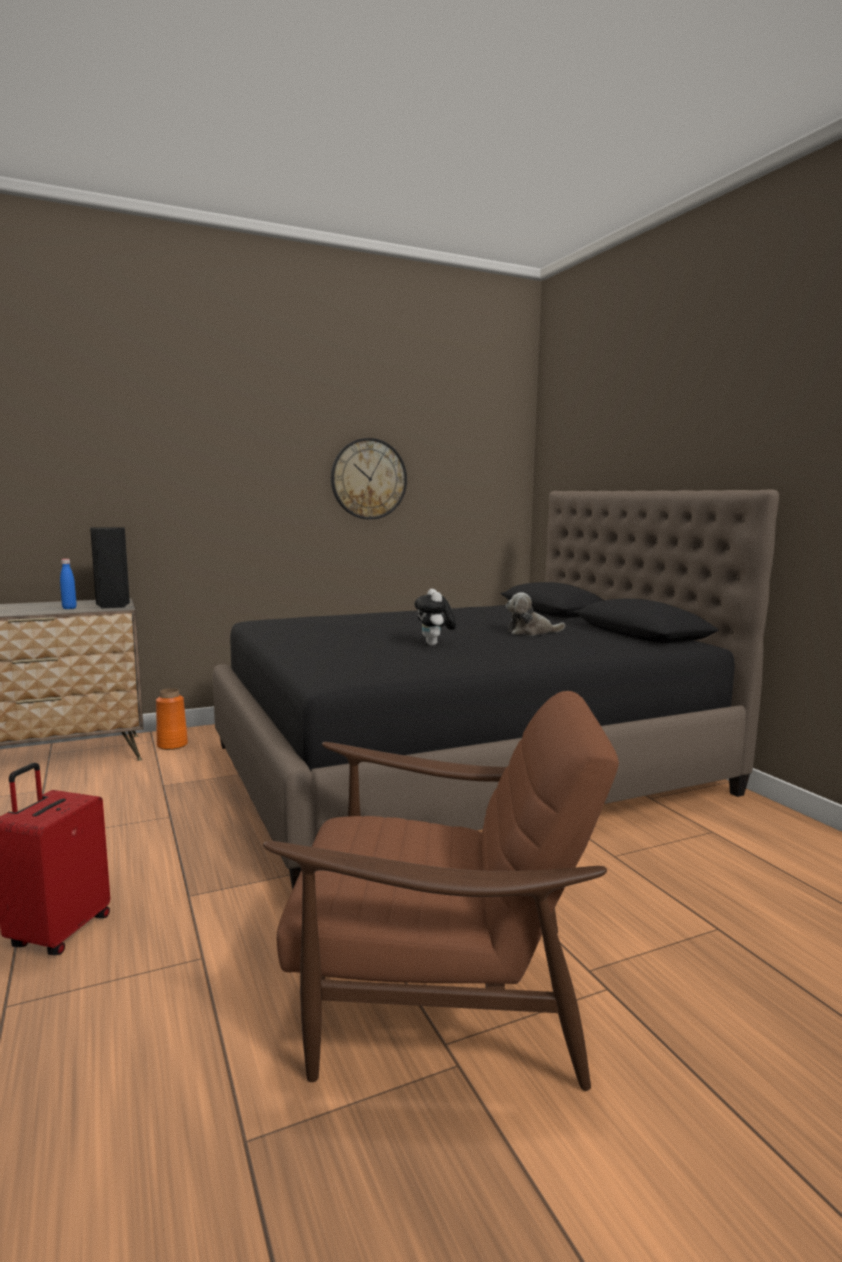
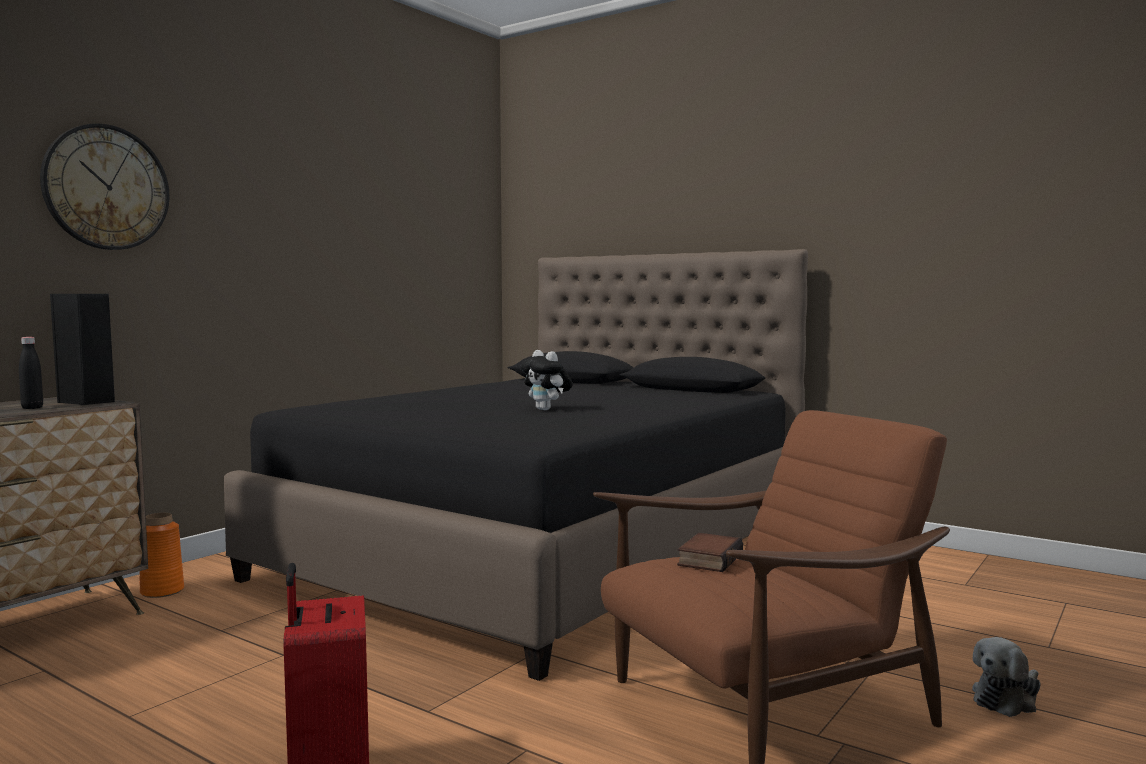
camera: 30 degrees left, 5 degrees down
(69, 608) = (32, 408): blue bottle -> black bottle
(368, 479) = (352, 241): wall clock -> wall clock (106, 187)
(403, 830) = (708, 559): none -> book
(530, 632) = (603, 395): plush toy -> plush toy (1007, 699)

